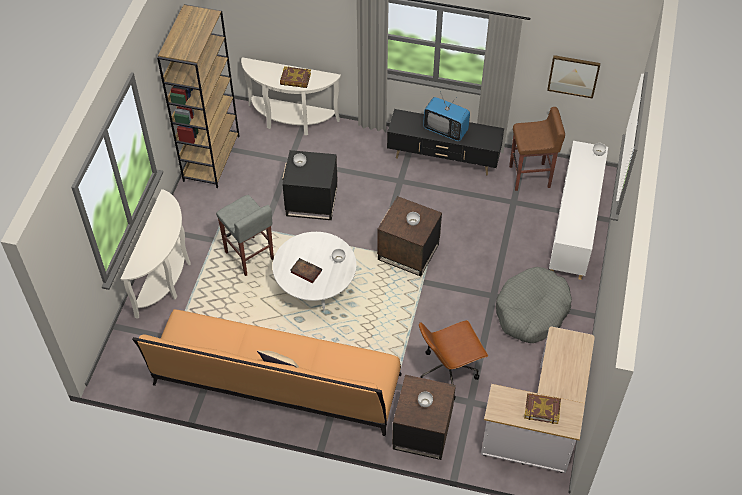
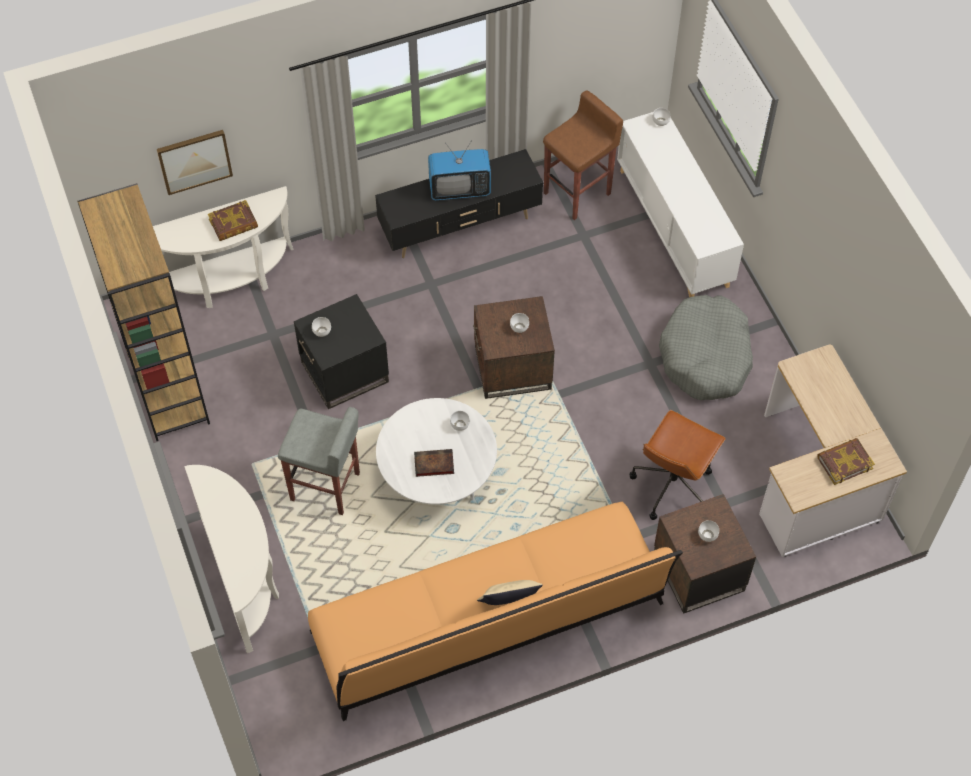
camera: 35 degrees left, 5 degrees up
(573, 75) = (597, 41): picture -> picture (194, 161)

